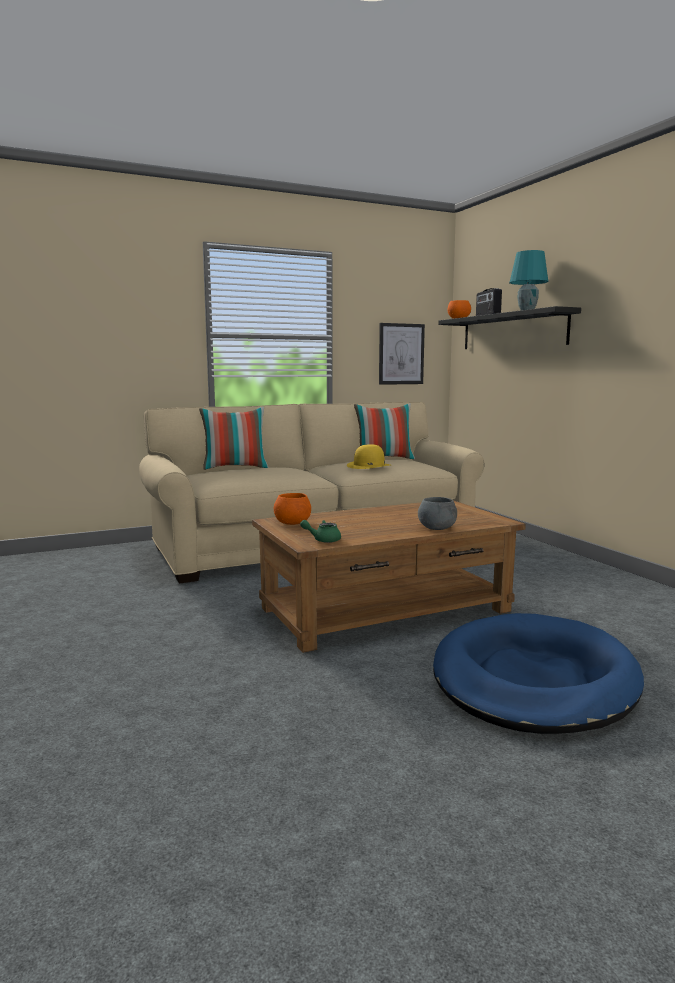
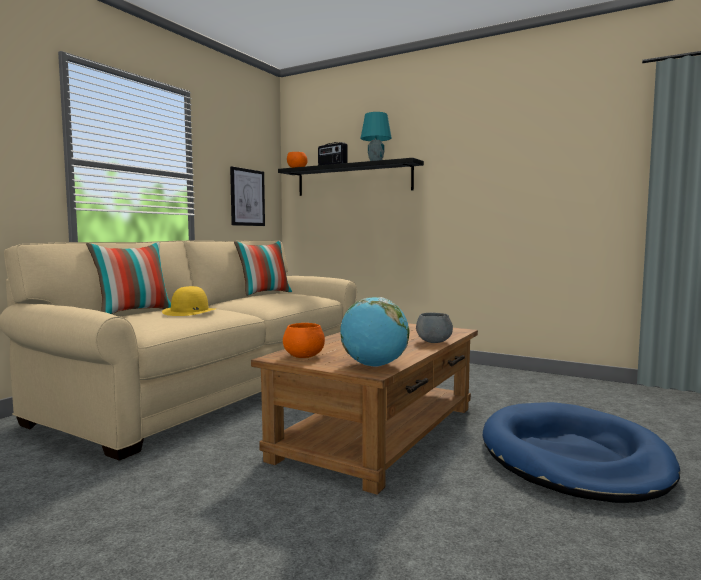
camera: 35 degrees left, 5 degrees down
(323, 540) = (374, 366): green teapot -> globe
(369, 466) = (272, 299): yellow hat -> yellow hat (190, 311)

